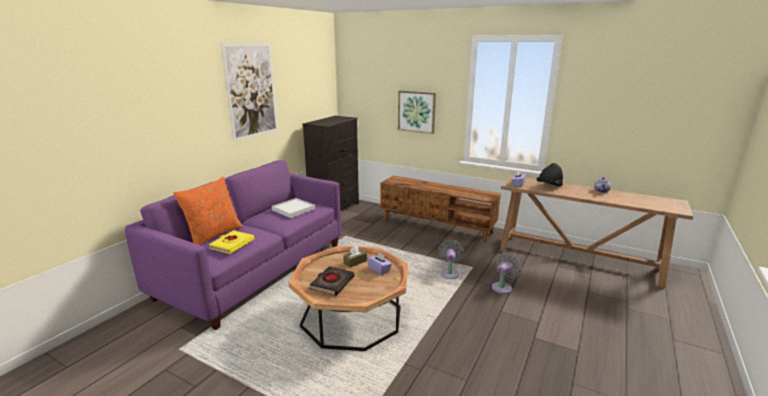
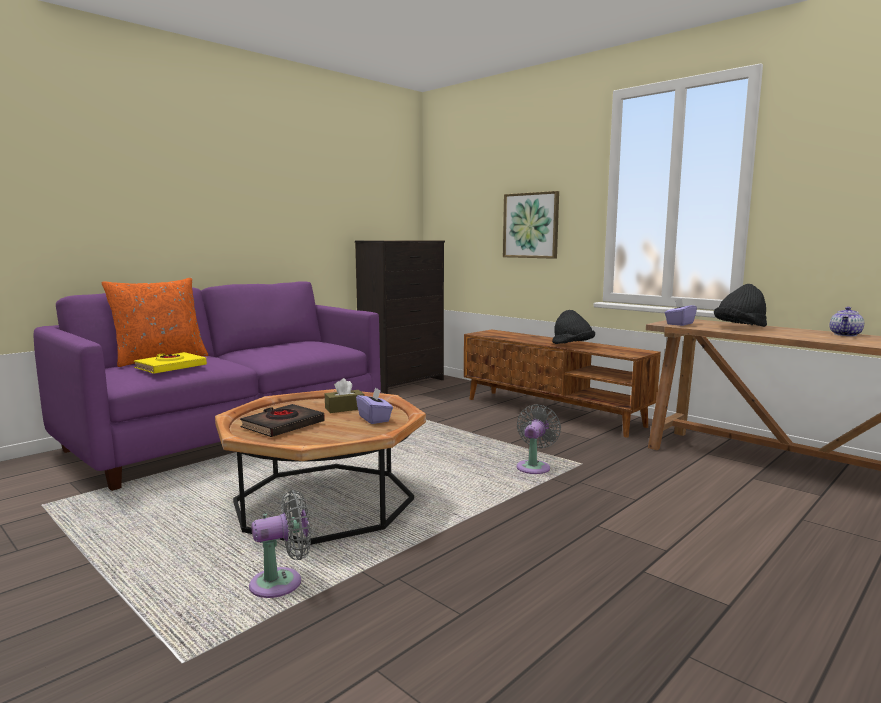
camera: 15 degrees right, 10 degrees down
(251, 91) = (270, 177): picture -> none
(293, 209) = (300, 346): white tray -> none
(451, 191) = (572, 345): none -> black hat
(503, 287) = (624, 494): grey fan -> grey fan (282, 583)

